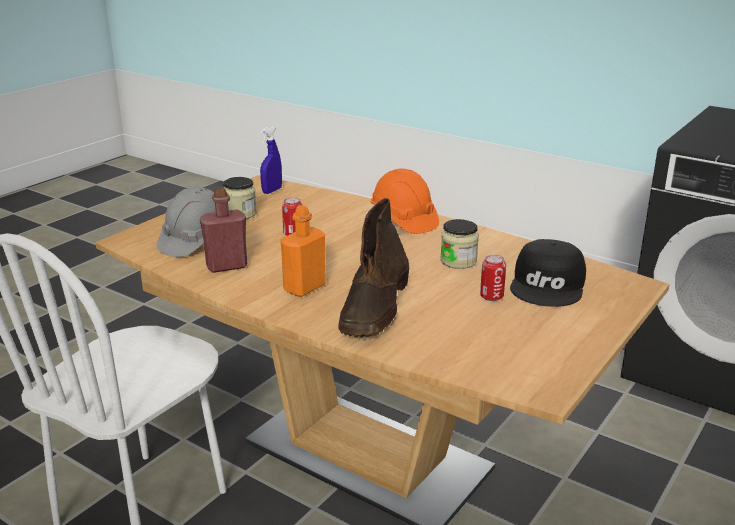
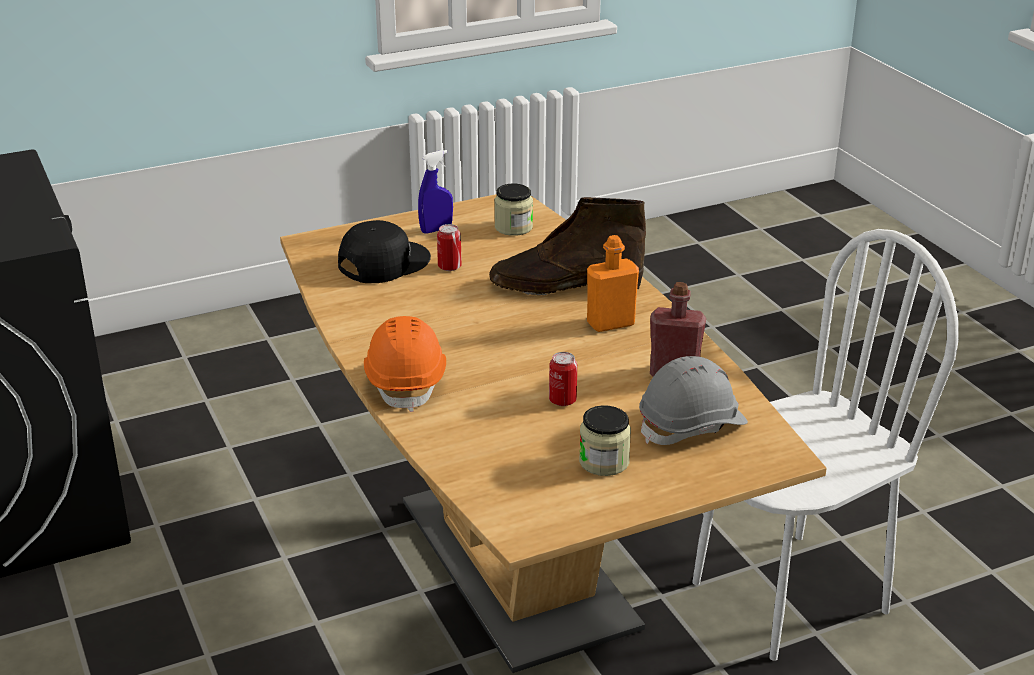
camera: 150 degrees left, 5 degrees up
(272, 191) = (520, 503): blue spray bottle -> blue spray bottle (436, 230)
(375, 308) = (564, 285): brown boot -> brown boot turned 135 degrees counterclockwise
(458, 261) = (425, 308): jar -> jar (513, 227)

